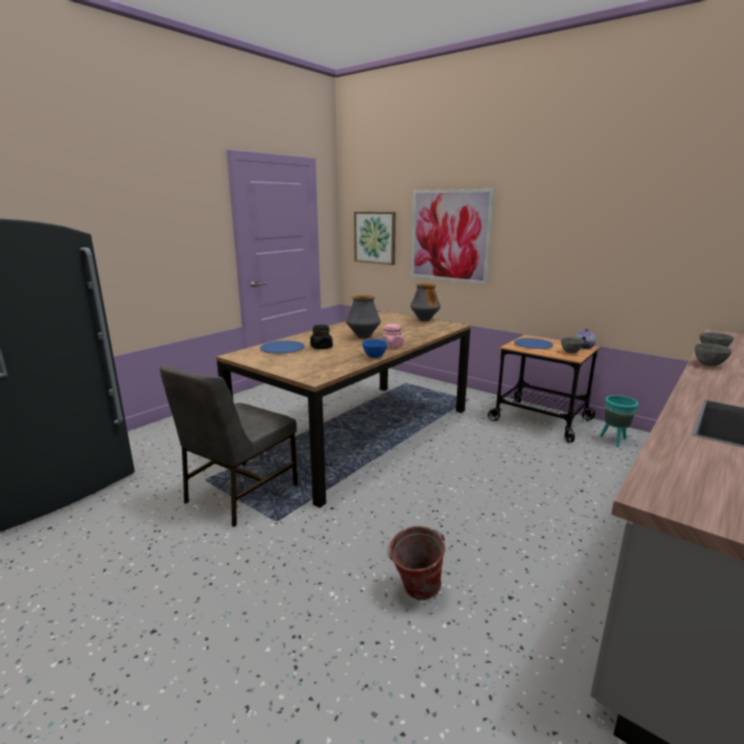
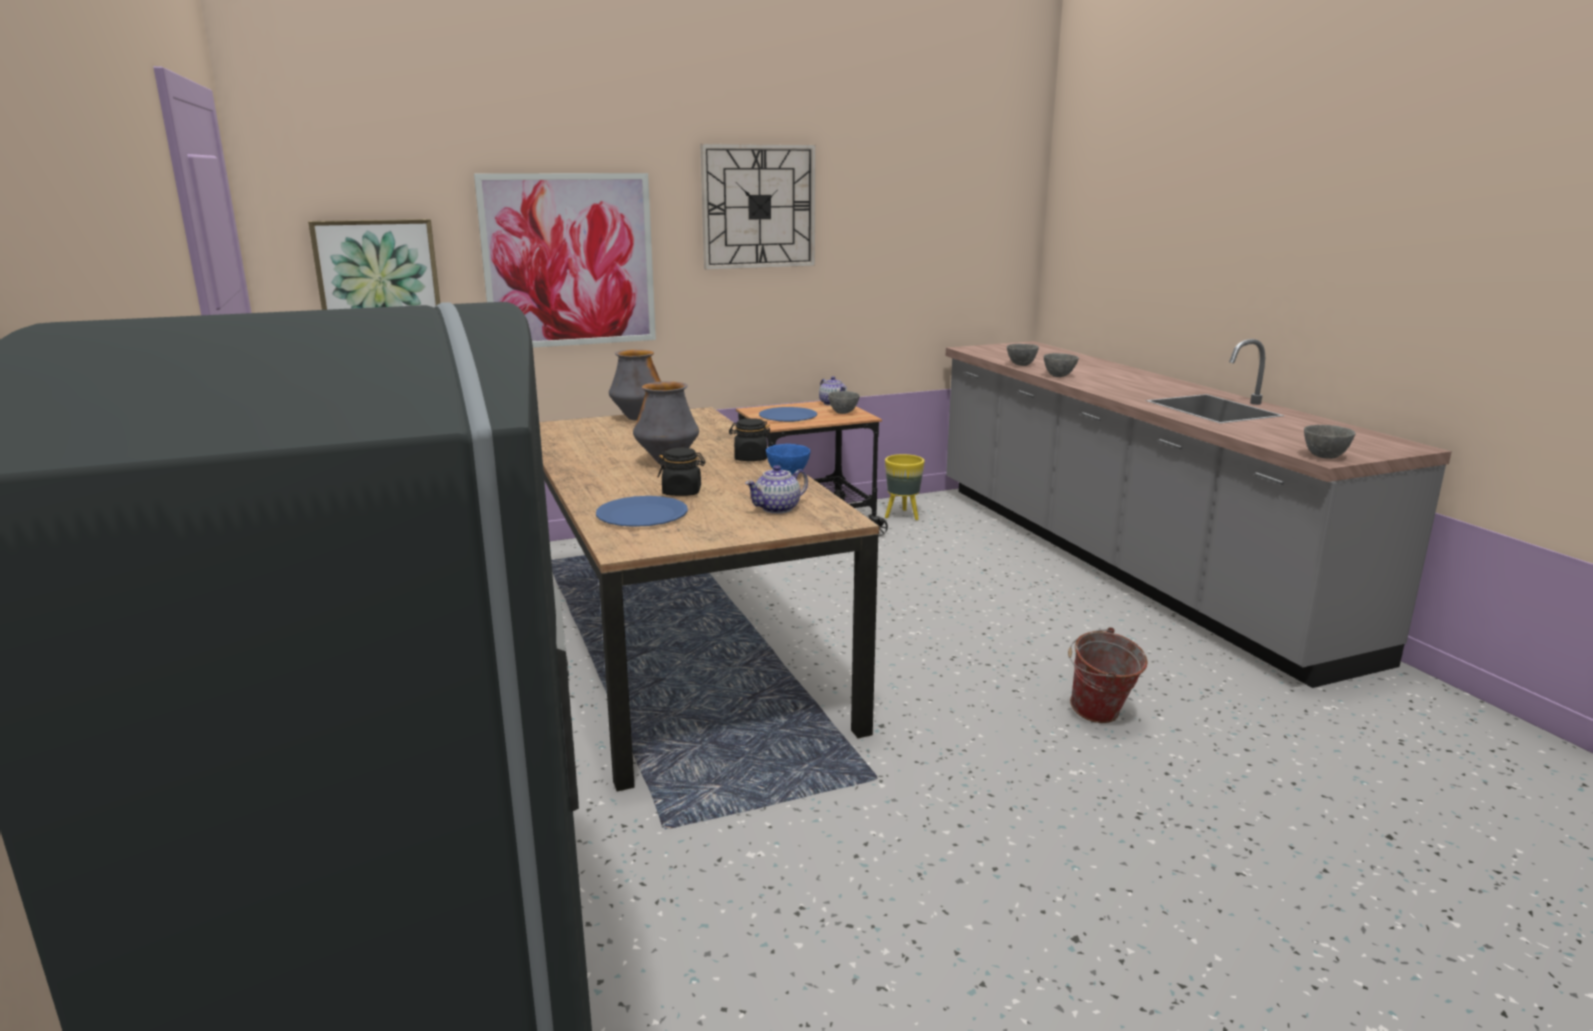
camera: 60 degrees left, 0 degrees up
(239, 494) = (757, 799): grey chair -> none
(318, 365) = (778, 508): none -> teapot
(392, 346) = (750, 458): pink jar -> black jar
(560, 209) = (758, 207): none -> wall clock
(614, 440) = (902, 516): turquoise planter -> yellow planter
(658, 496) = (1325, 457): none -> grey bowl

